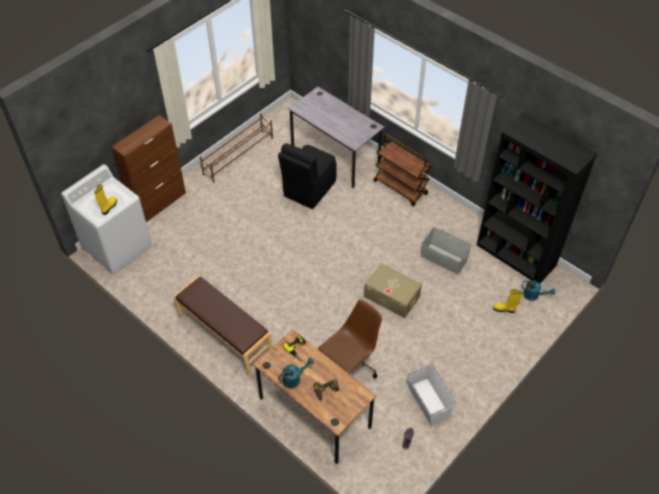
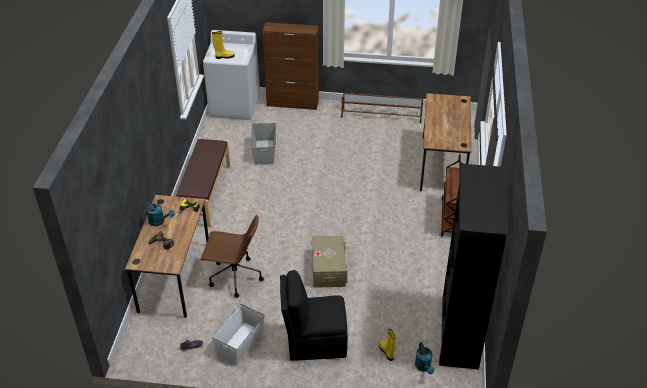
camera: 55 degrees right, 10 degrees down
(308, 189) = (390, 167): black chair -> black chair (315, 342)
(335, 156) = (442, 165): grey desk -> brown desk
(443, 258) = (403, 283): grey storage box -> grey storage box (264, 152)

